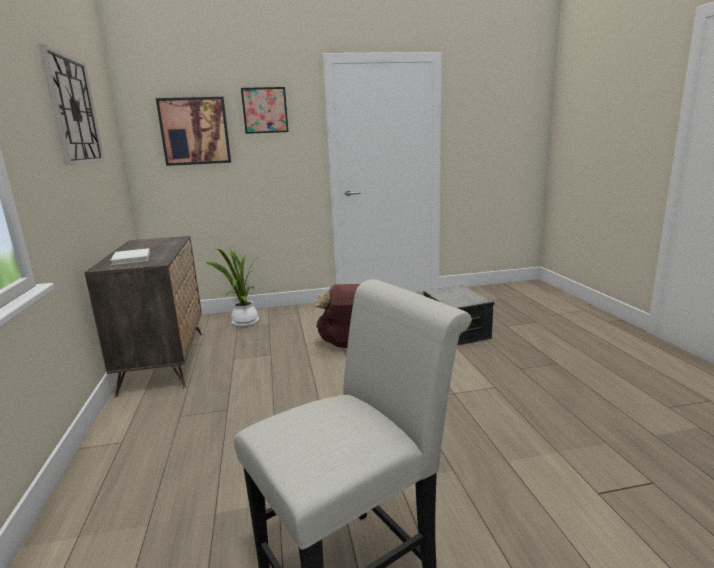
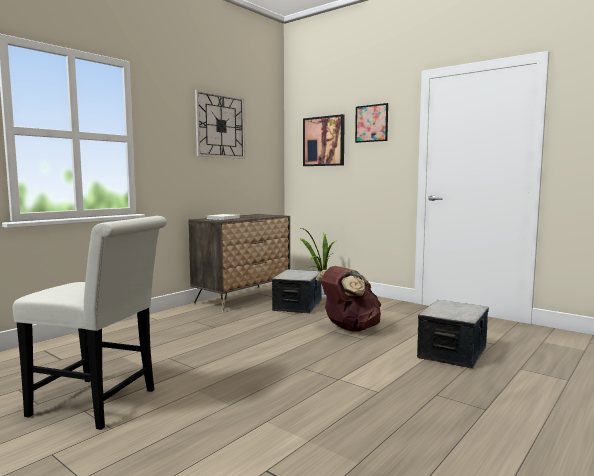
camera: 50 degrees right, 10 degrees down
(251, 344) = (298, 306): none -> storage box

